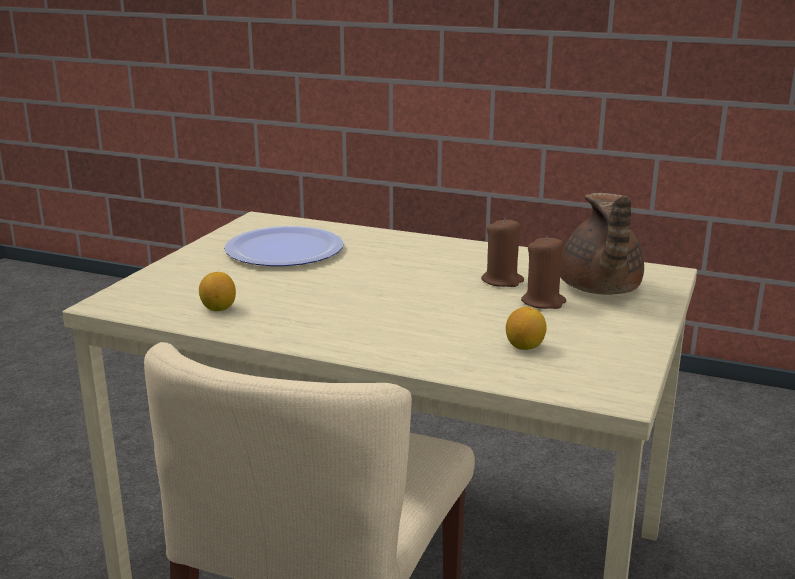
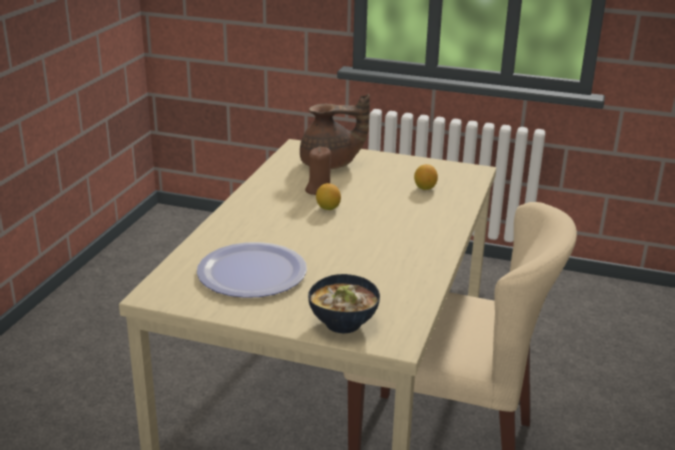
camera: 95 degrees left, 5 degrees up
(159, 283) = (344, 323): none -> bowl
(218, 308) = (393, 288): lemon -> lemon (328, 208)
(543, 302) = (355, 180): brown candle -> none

